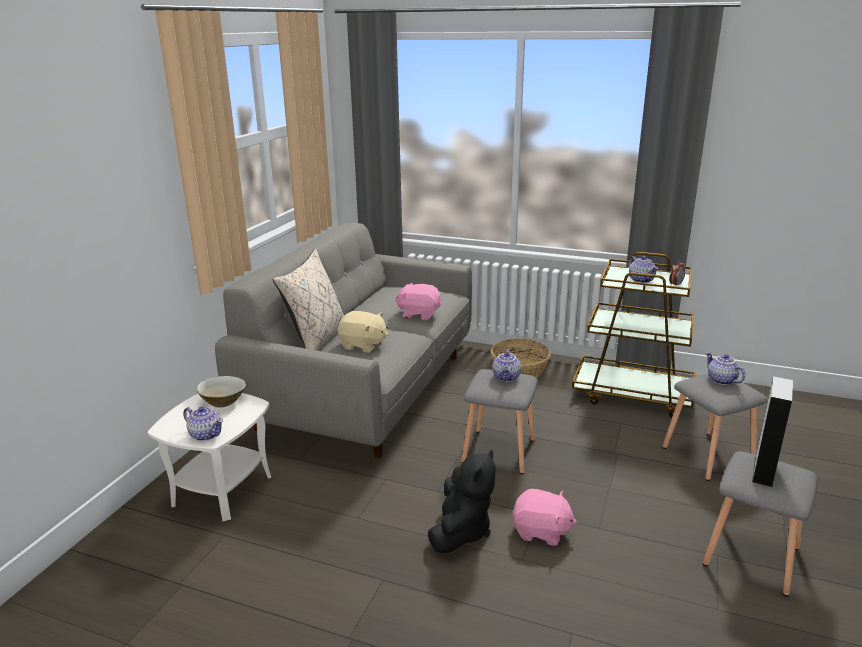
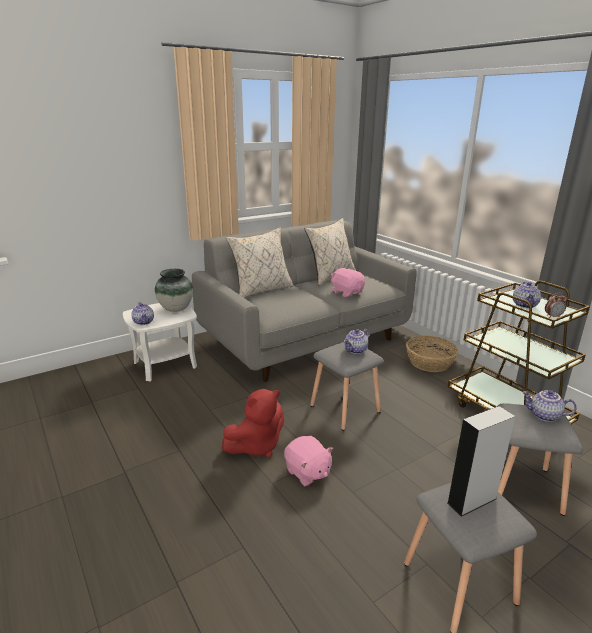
camera: 35 degrees right, 0 degrees up
(223, 402) = (175, 309): beige bowl -> vase
(363, 345) = (282, 300): beige plush toy -> none
(371, 299) = (330, 276): none -> beige pillow
(461, 531) = (257, 446): black plush toy -> red plush toy
(720, 380) = (544, 416): teapot -> teapot turned 75 degrees counterclockwise

